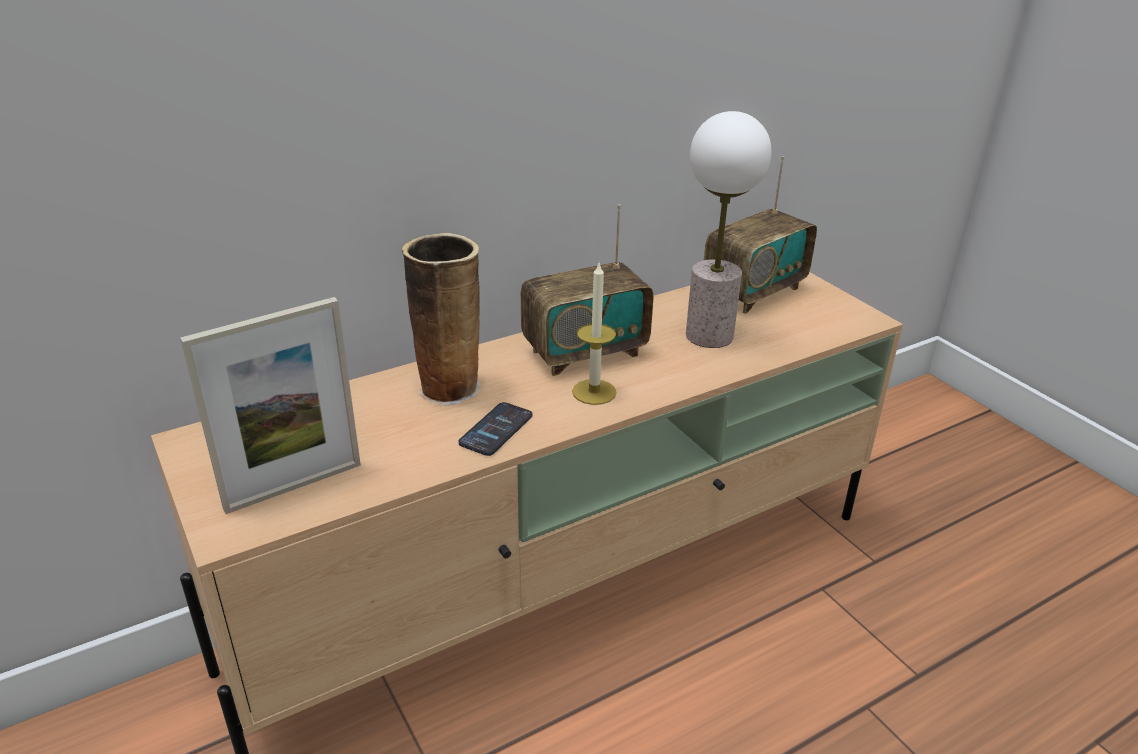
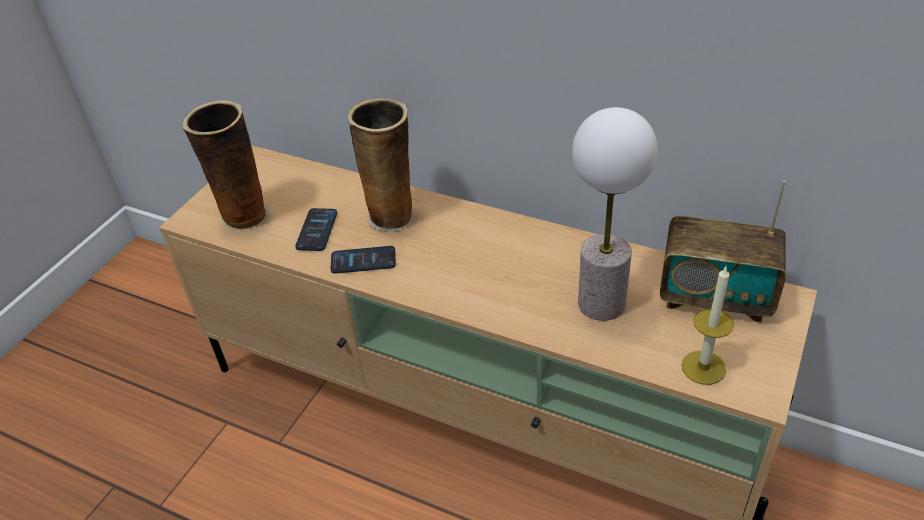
camera: 60 degrees right, 10 degrees up
(294, 486) = (243, 217): picture frame -> vase
(402, 441) = (317, 230): none -> phone
(584, 353) = (500, 251): radio -> none
(594, 392) = (451, 281): candle -> candle (703, 367)

